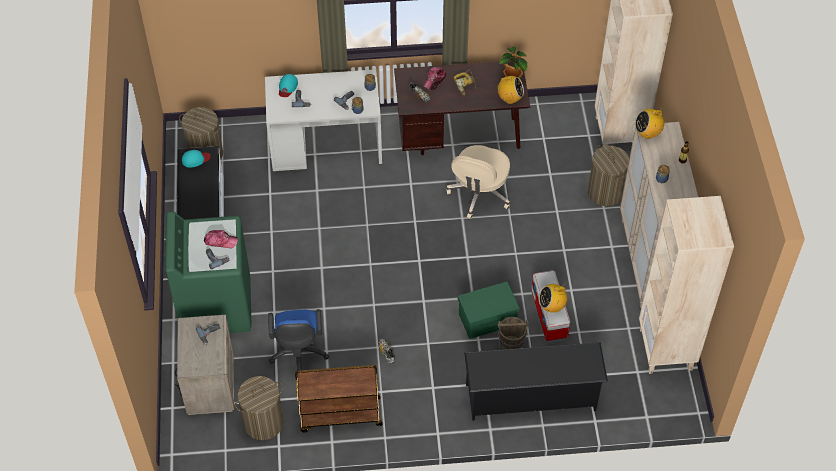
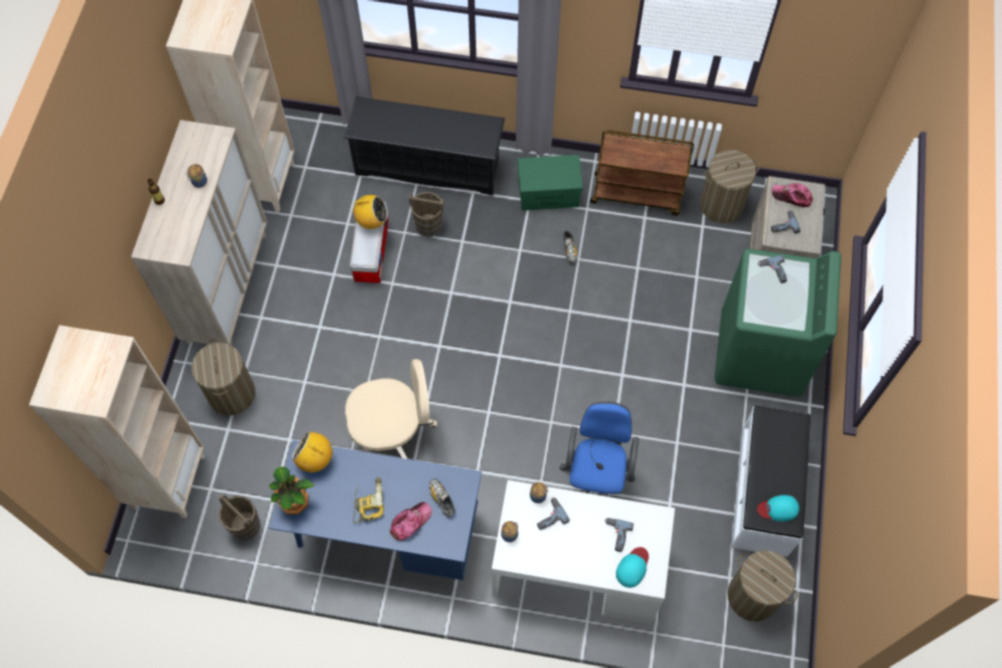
camera: 165 degrees left, 10 degrees up
(220, 241) = (765, 294): cap -> cap (791, 196)
(298, 355) = (670, 270): blue office chair -> blue office chair (596, 480)
(459, 136) = (386, 533): brown desk -> blue desk
(479, 194) = (392, 432): beige office chair -> beige office chair turned 45 degrees clockwise
(486, 319) = (444, 261): green storage box -> green storage box (549, 193)
(554, 121) = (245, 526): none -> brown bucket
(647, 133) = (181, 249): radio -> none

